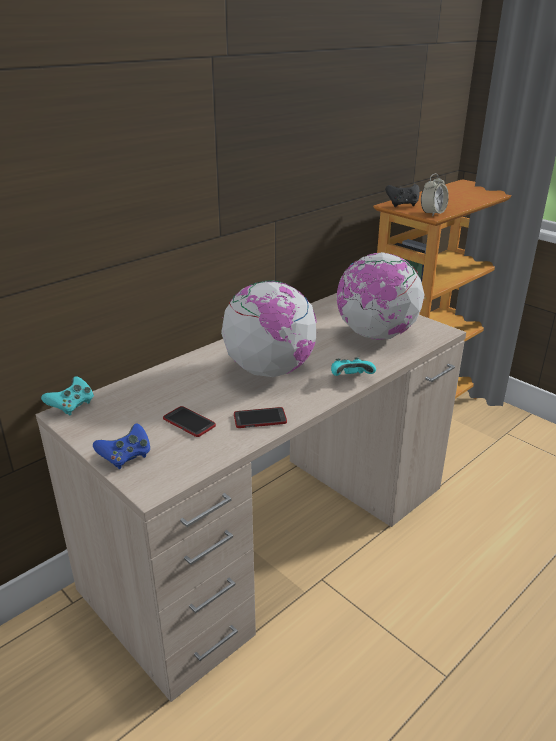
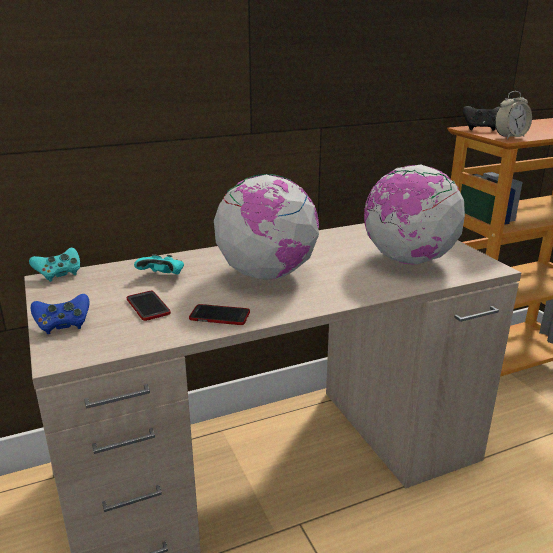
camera: 20 degrees right, 5 degrees down
(351, 377) = (349, 294): turquoise game controller -> turquoise game controller (163, 276)

